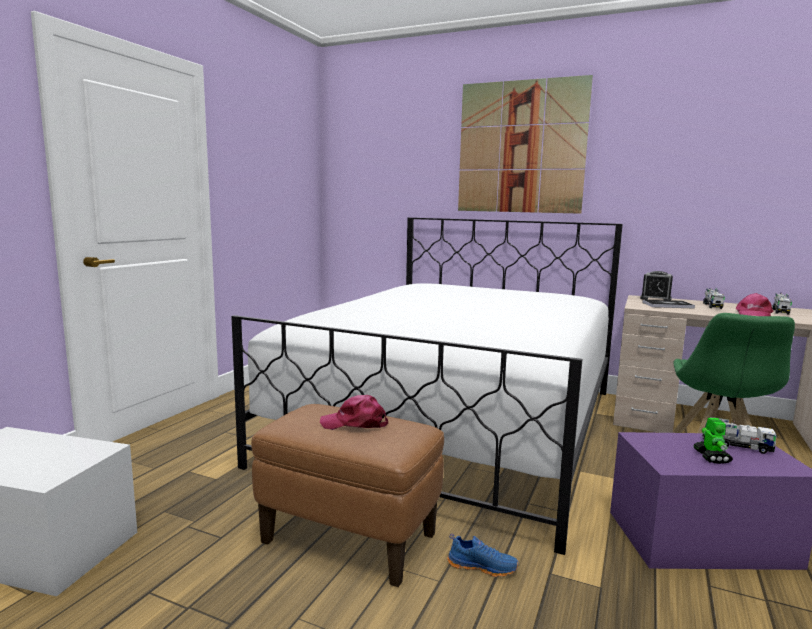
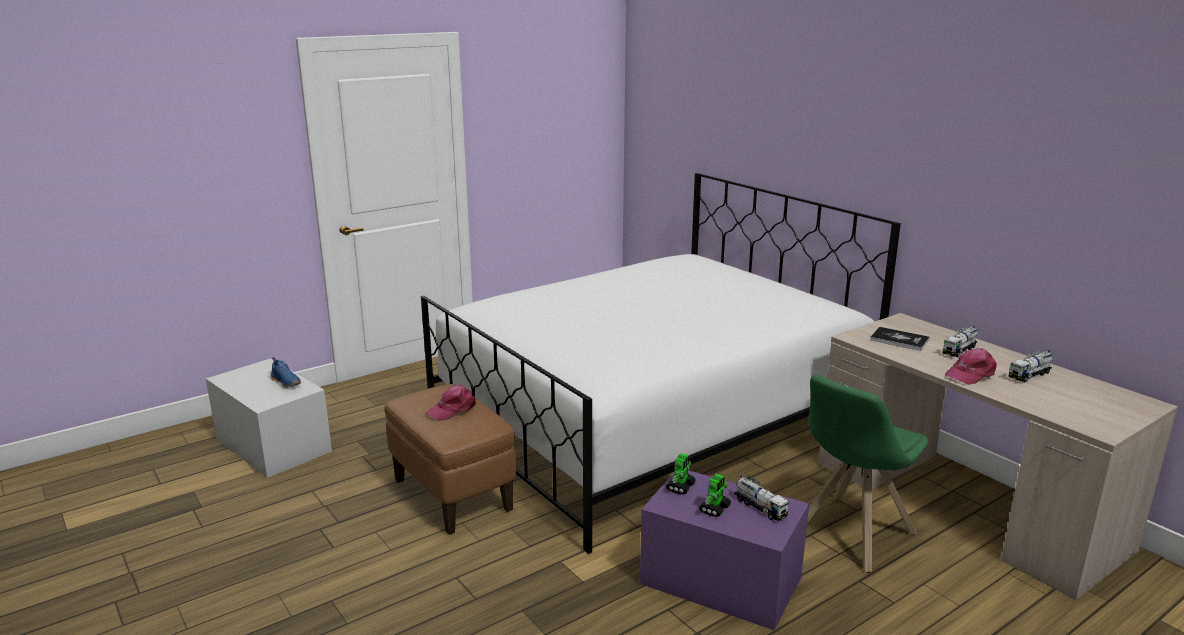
camera: 30 degrees right, 10 degrees up
(355, 423) = (452, 409): pink cap -> pink cap turned 75 degrees counterclockwise
(482, 566) = (518, 541): blue shoe -> blue shoe (287, 382)
(521, 147) = (805, 108): picture -> none
(652, 446) = (681, 487): none -> toy robot
(655, 299) = (916, 326): alarm clock -> none

